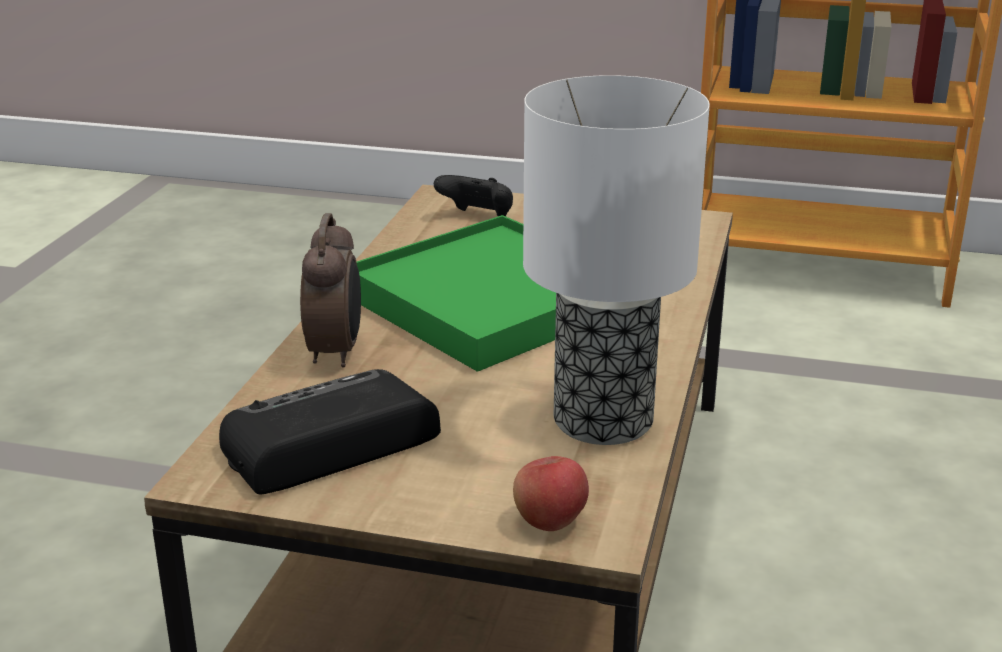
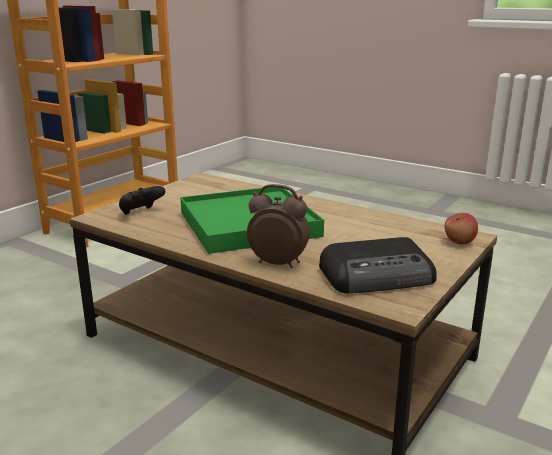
camera: 70 degrees left, 5 degrees down
(325, 444) = (379, 276): radio -> radio turned 90 degrees counterclockwise
(603, 418) = (380, 222): table lamp -> none

